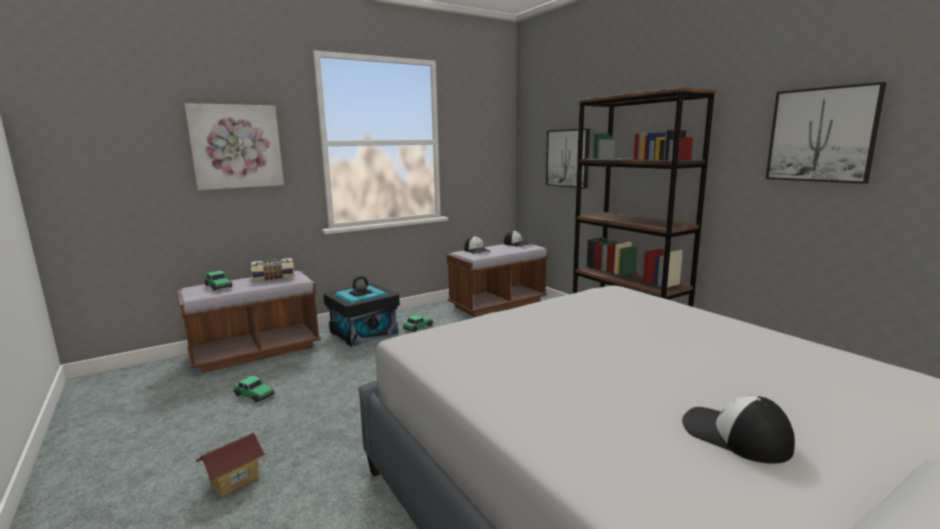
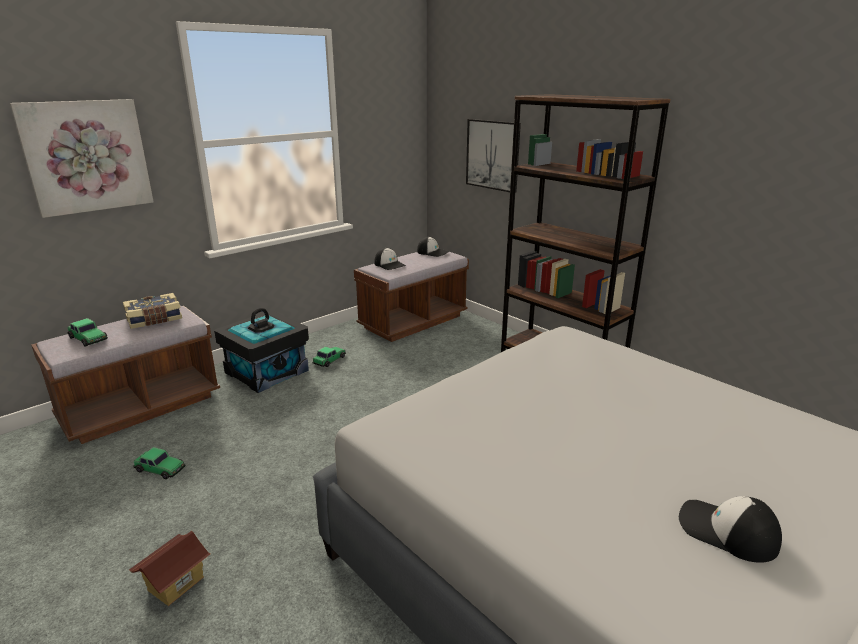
camera: 10 degrees left, 10 degrees up
(821, 135) = (778, 163): picture -> none

